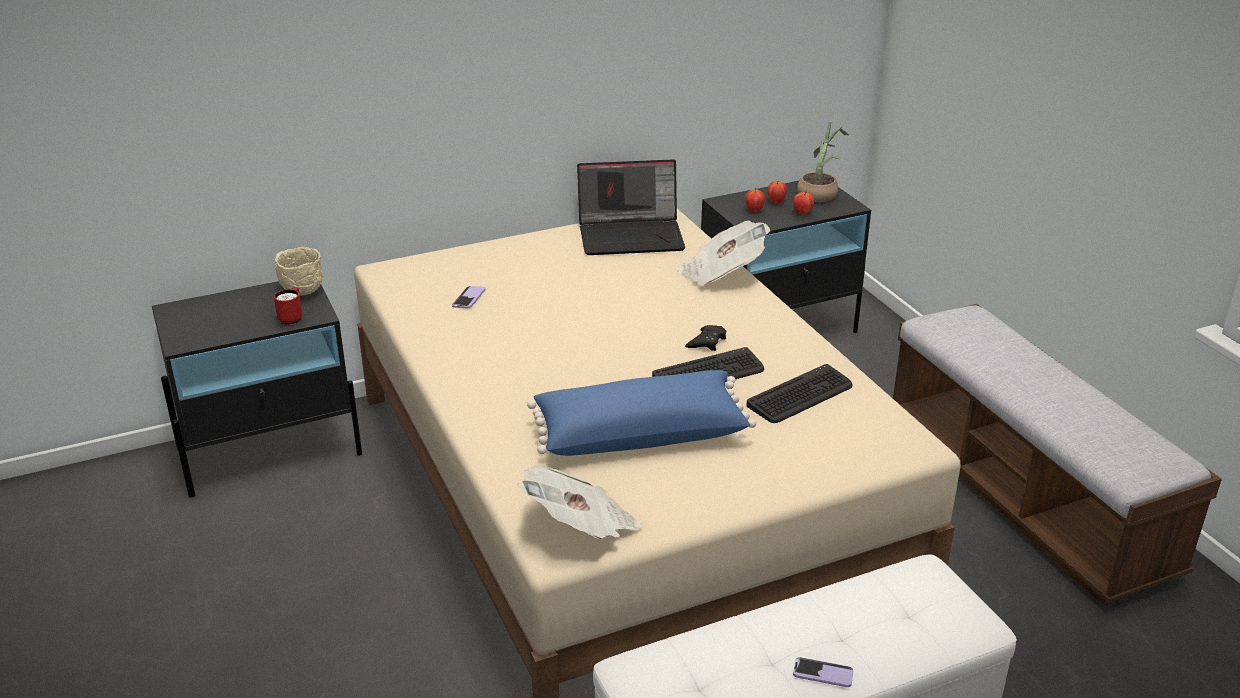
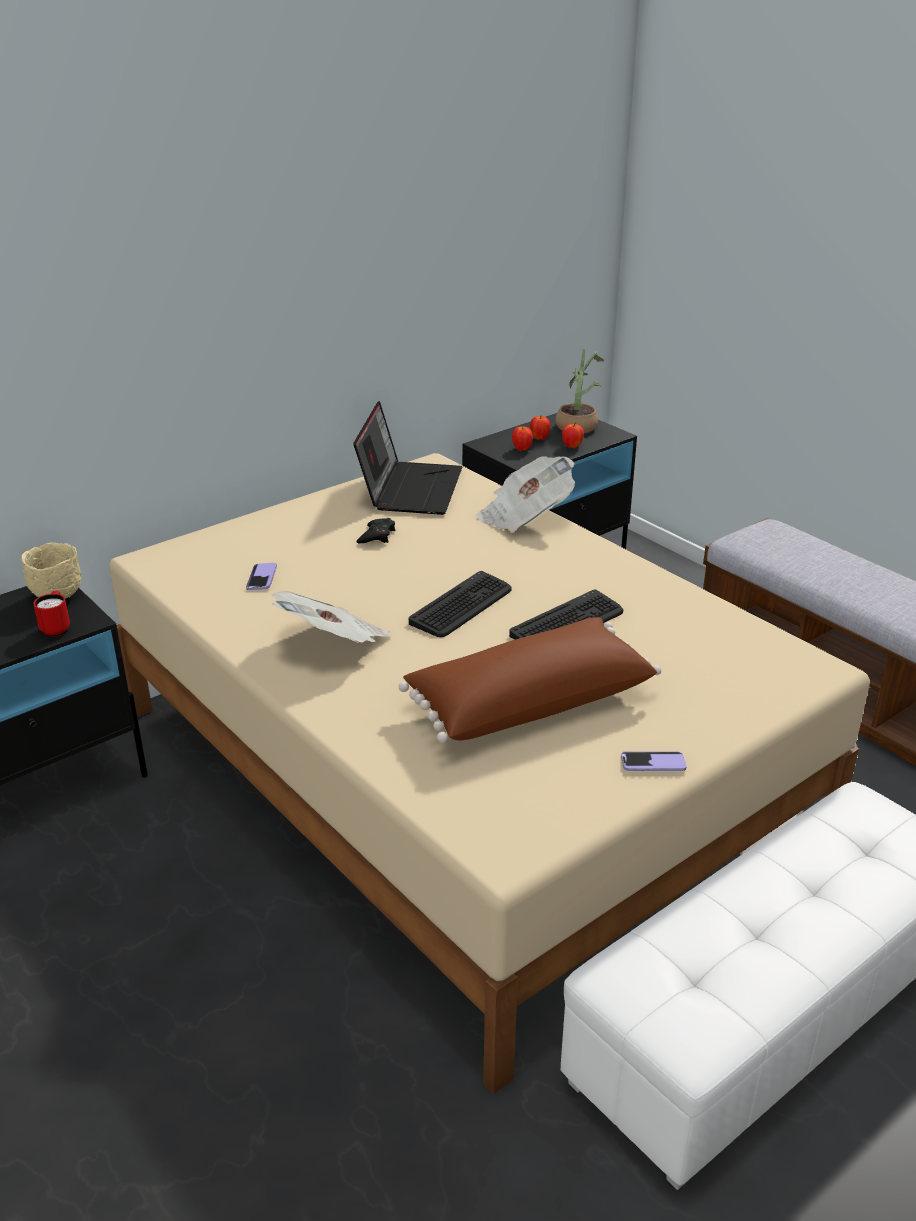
camera: 15 degrees left, 0 degrees up
(581, 528) = (520, 822): newspaper -> newspaper (334, 643)
(632, 235) = (410, 488): laptop -> laptop turned 60 degrees counterclockwise
(639, 434) = (528, 701): blue pillow -> brown pillow
(707, 342) = (548, 590): black game controller -> black game controller (377, 536)
(800, 395) = (675, 633): keyboard -> keyboard (462, 606)
(823, 674) = (818, 938): phone -> phone (653, 763)

